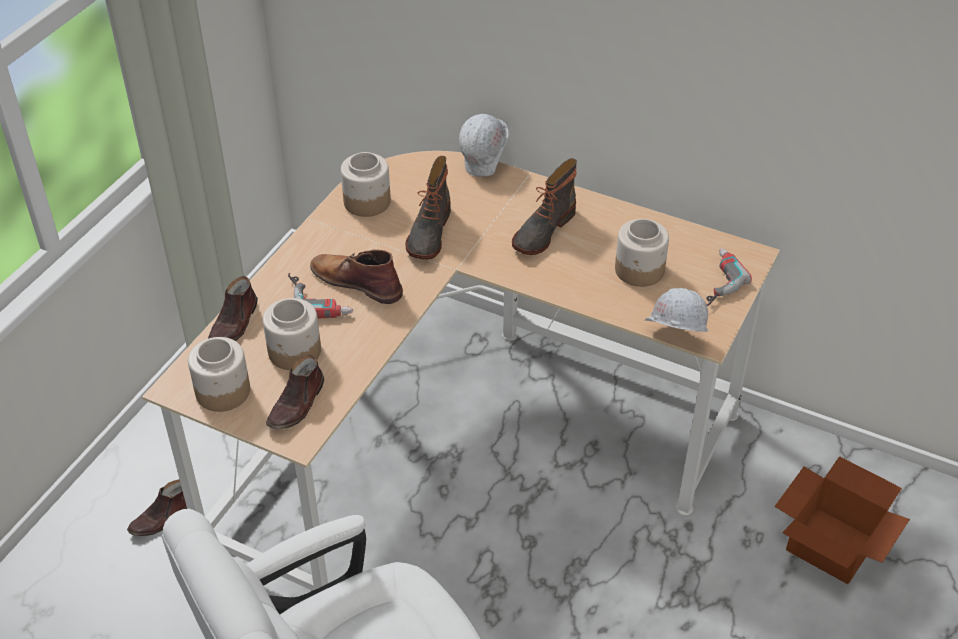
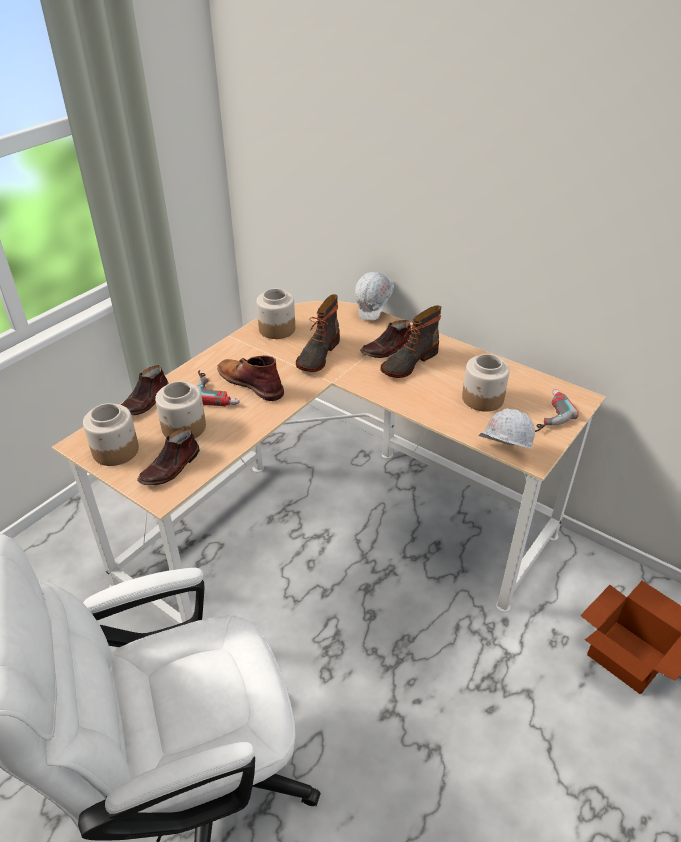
camera: 10 degrees right, 5 degrees down
(163, 517) = (94, 554): brown shoe -> brown shoe (387, 349)

